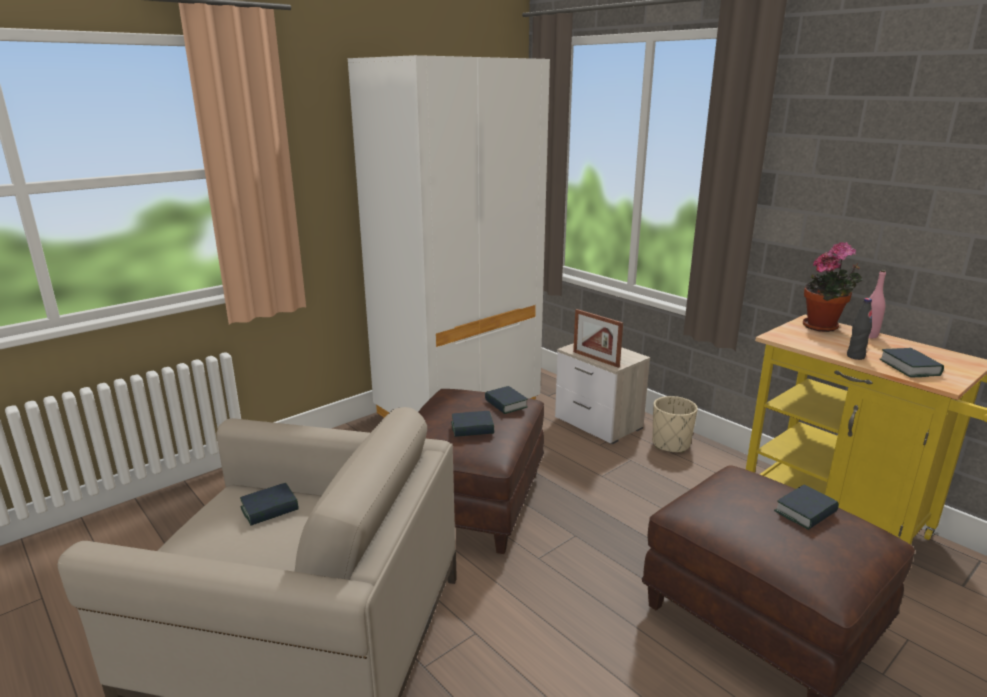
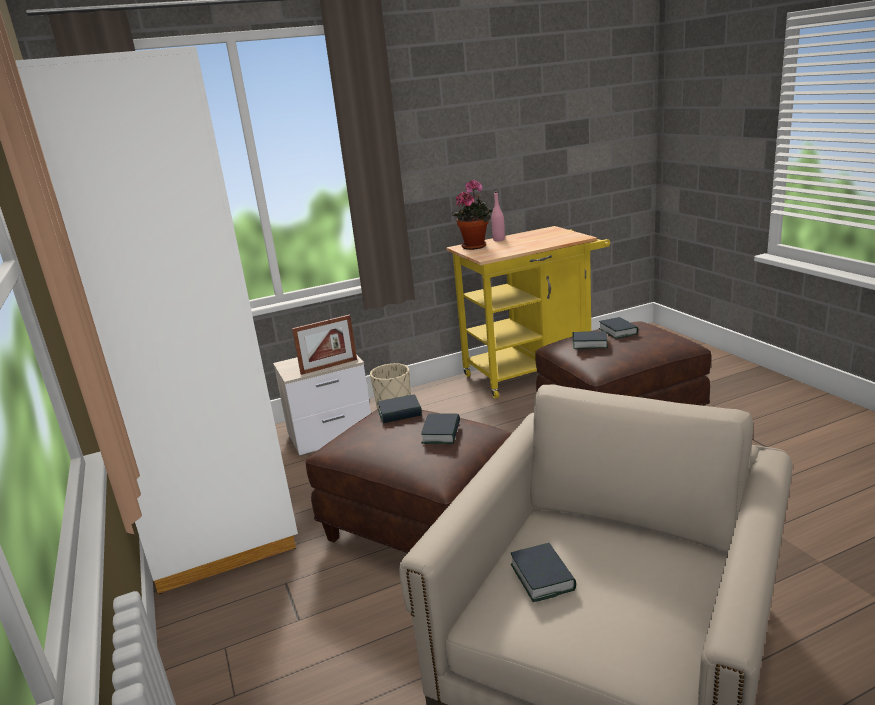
camera: 70 degrees left, 0 degrees up
(855, 356) = (532, 246): black bottle -> none
(909, 367) = (555, 239): book -> book (589, 344)

